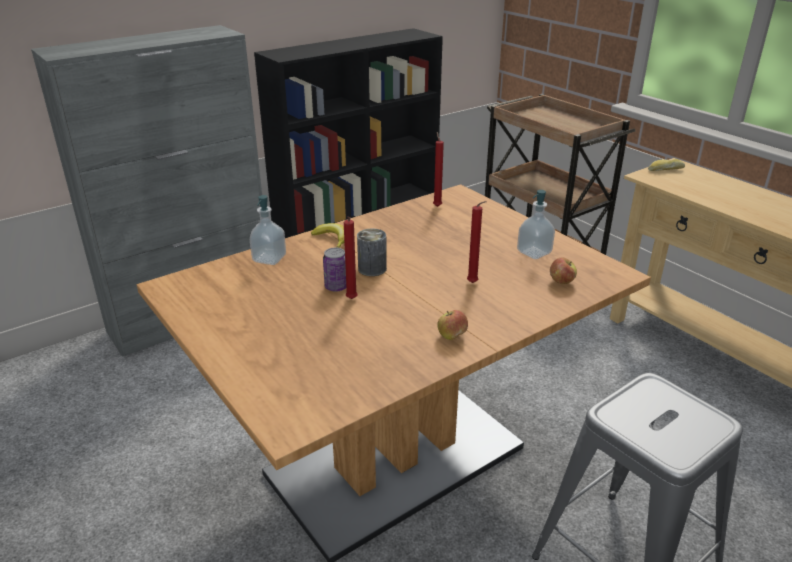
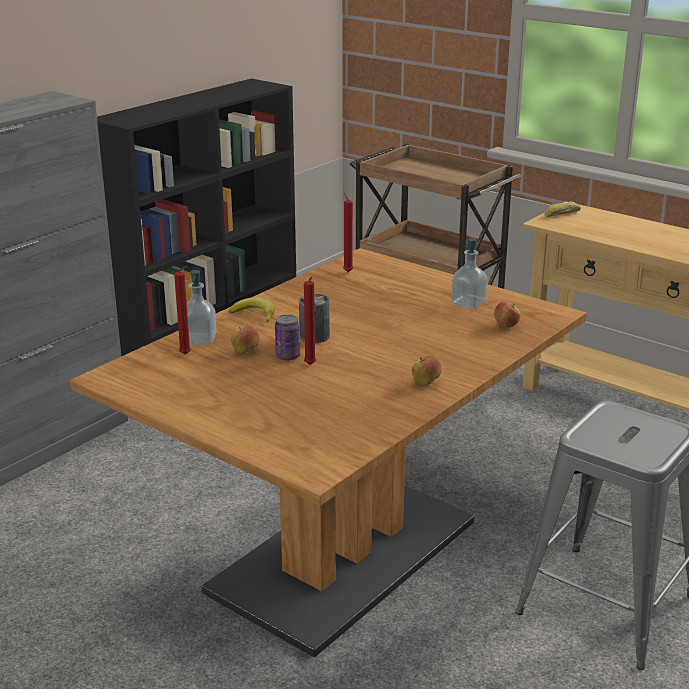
camera: 15 degrees left, 5 degrees down
(302, 276) = (245, 351): none -> apple
(473, 283) = (423, 337): red candle -> red candle (187, 355)

